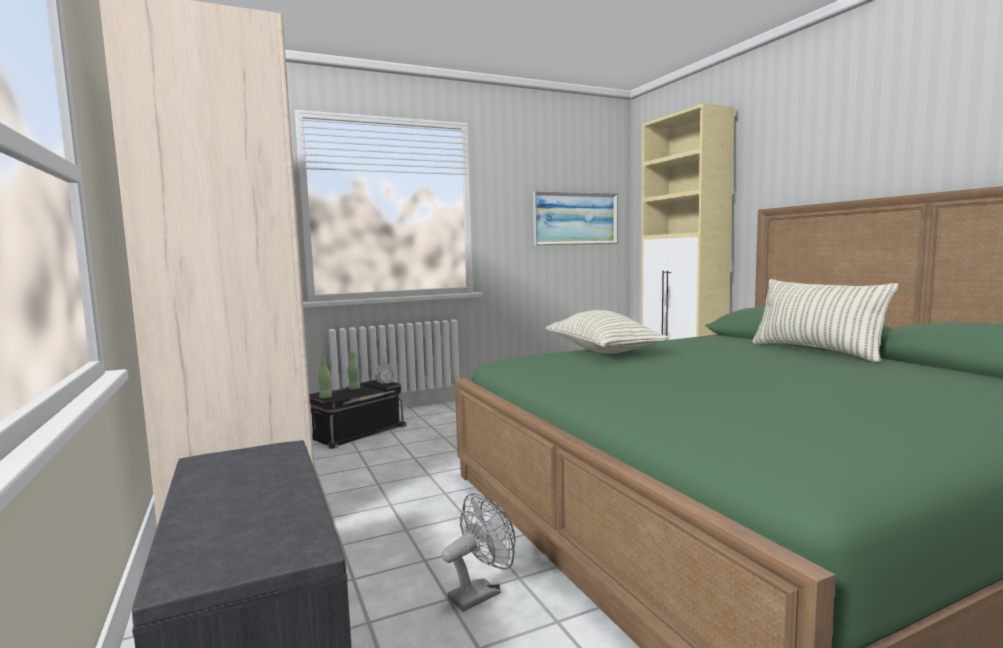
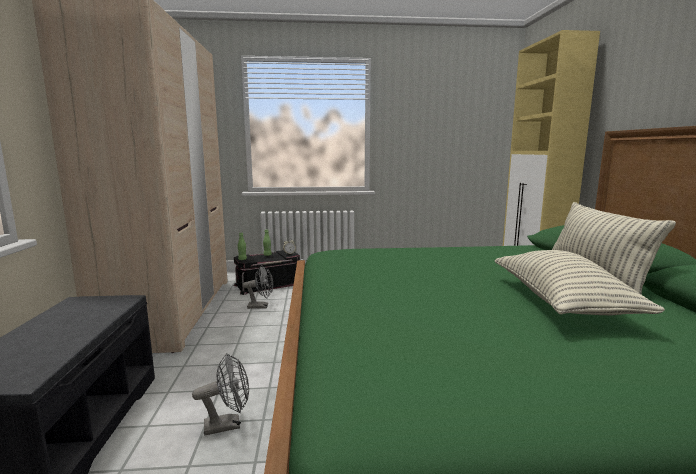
camera: 20 degrees right, 5 degrees up
(377, 458) = (261, 306): none -> grey fan
(575, 218) = (462, 134): picture -> none
(602, 351) = (406, 252): pillow -> pillow (561, 303)

